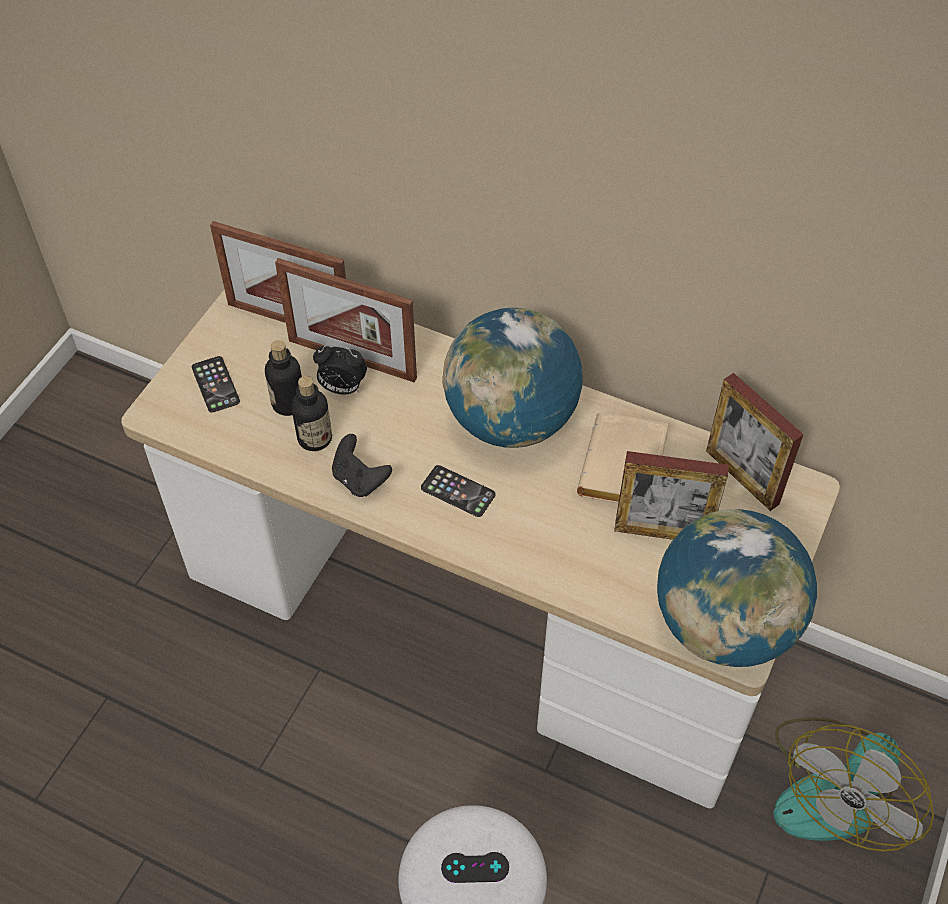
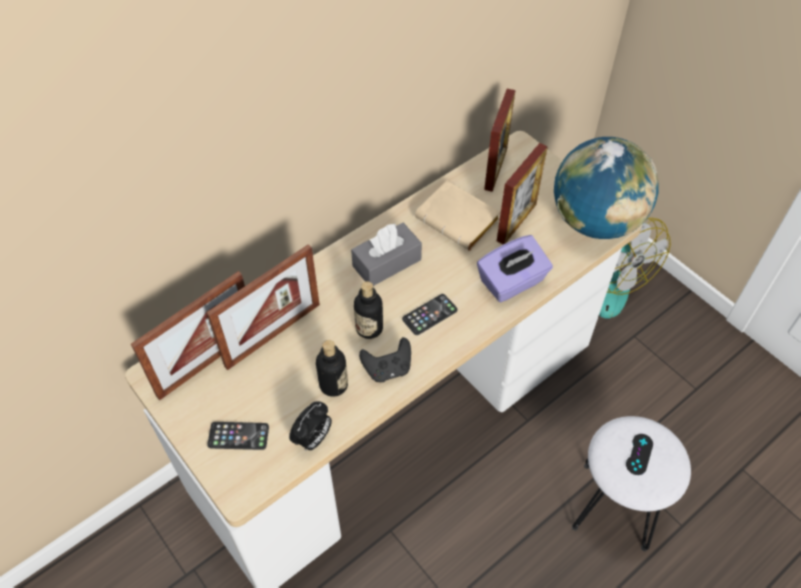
camera: 65 degrees left, 0 degrees up
(288, 403) = (289, 391): bottle -> bottle (369, 328)
(342, 388) = (297, 351): alarm clock -> alarm clock (313, 439)
(511, 420) = (387, 263): globe -> grey tissue box
(557, 560) = (512, 282): none -> purple tissue box
(742, 477) = (495, 169): picture frame -> picture frame turned 60 degrees counterclockwise

